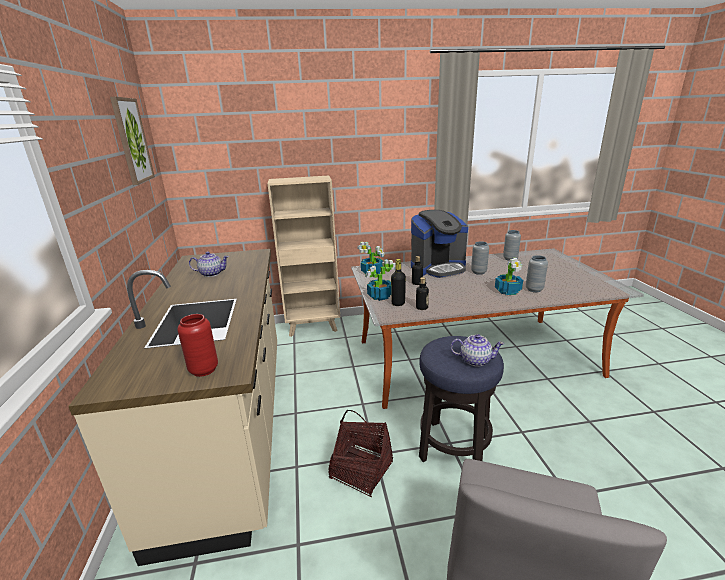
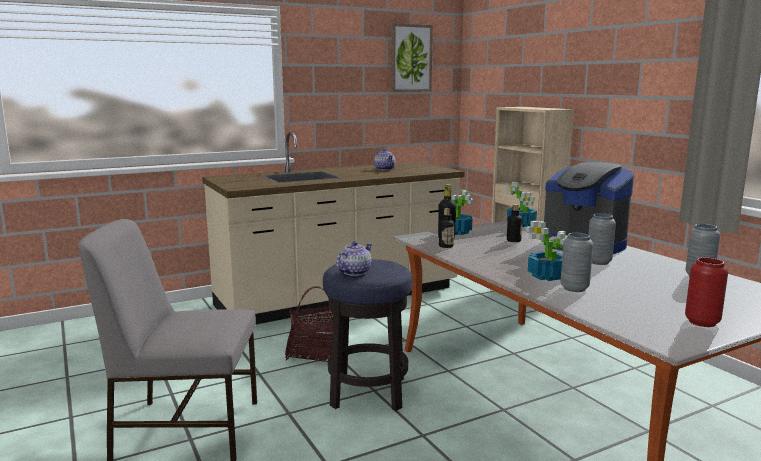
camera: 70 degrees right, 10 degrees down
(204, 370) = (239, 184): red vase -> red vase (702, 322)
(475, 360) = (354, 272): teapot -> teapot turned 135 degrees counterclockwise

